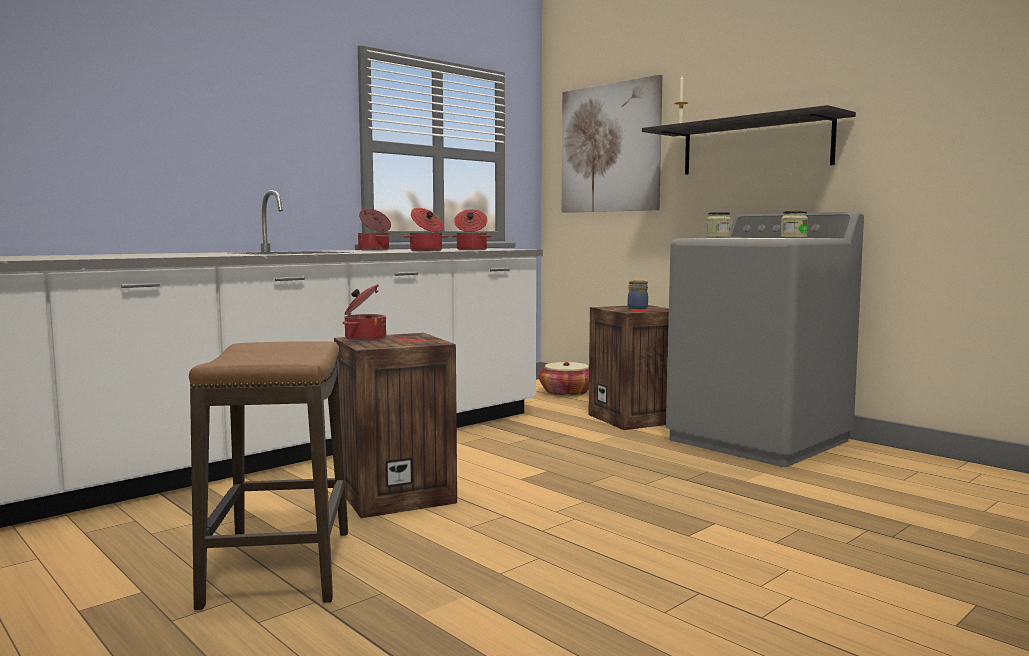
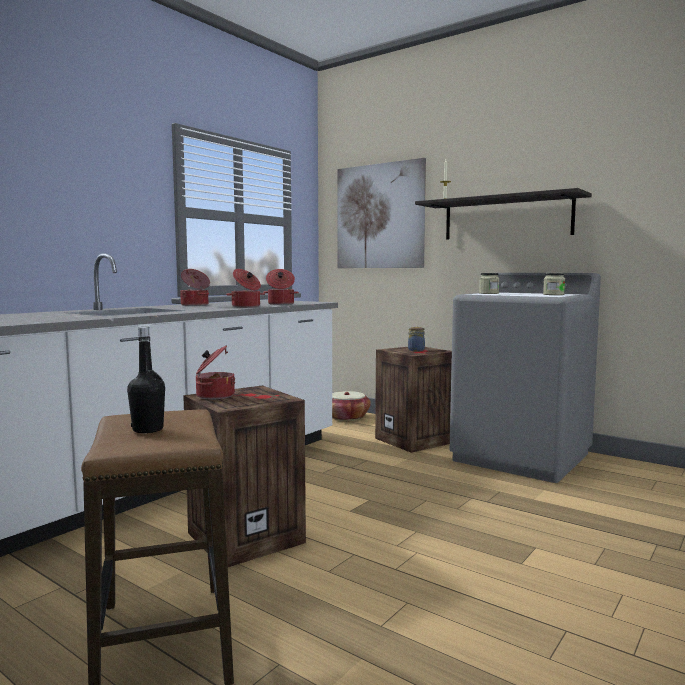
camera: 10 degrees left, 0 degrees up
(265, 353) = (148, 429): none -> black bottle

